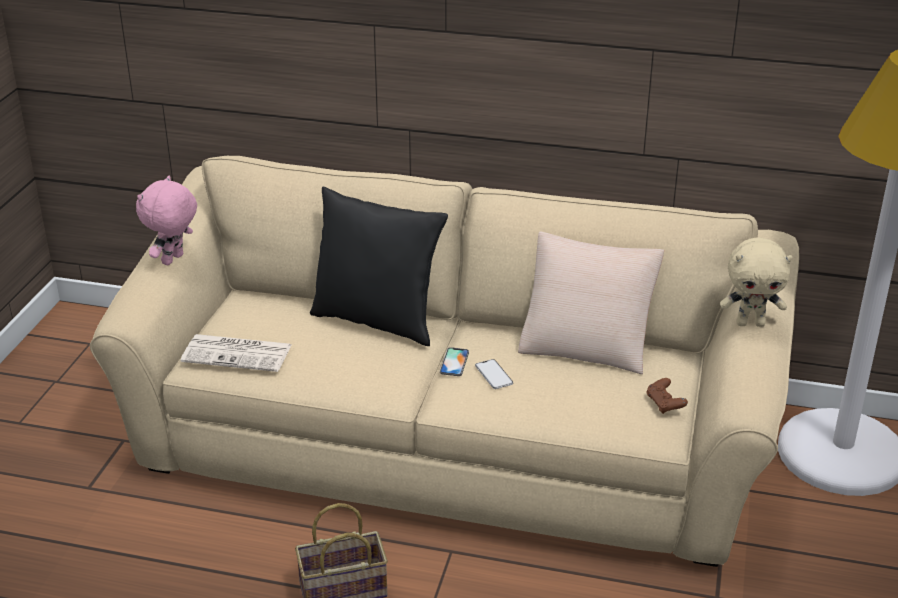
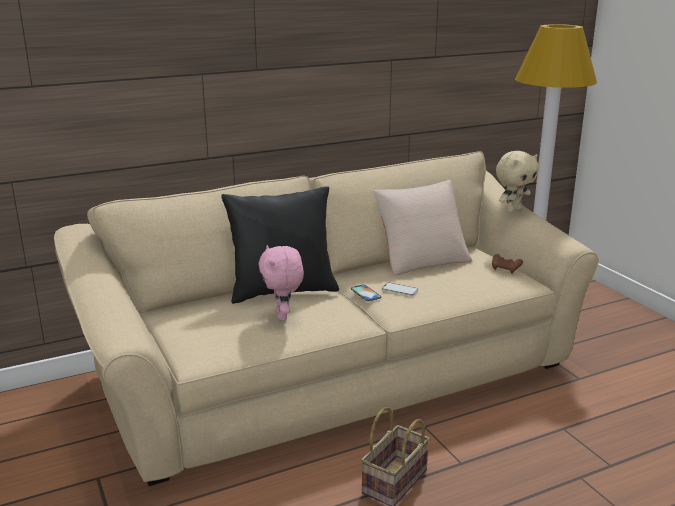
camera: 40 degrees left, 10 degrees down
(174, 260) = (112, 291): pink plush toy -> pink plush toy (283, 316)
(238, 353) = (218, 340): newspaper -> none

